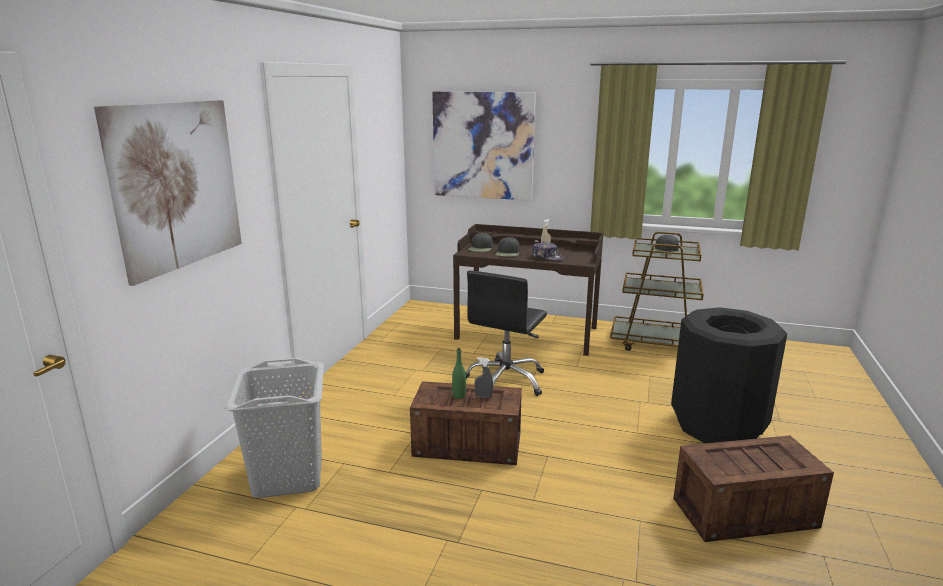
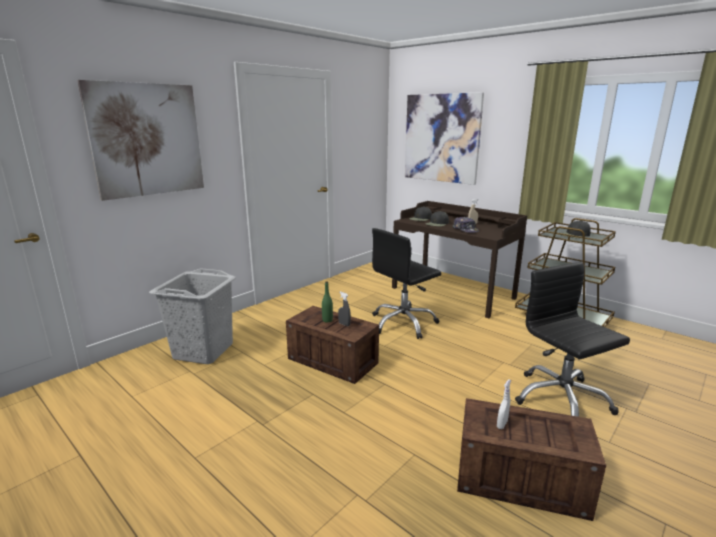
camera: 25 degrees right, 0 degrees up
(717, 425) = (561, 399): black trash can -> black office chair
(731, 462) = (502, 424): none -> white spray bottle

